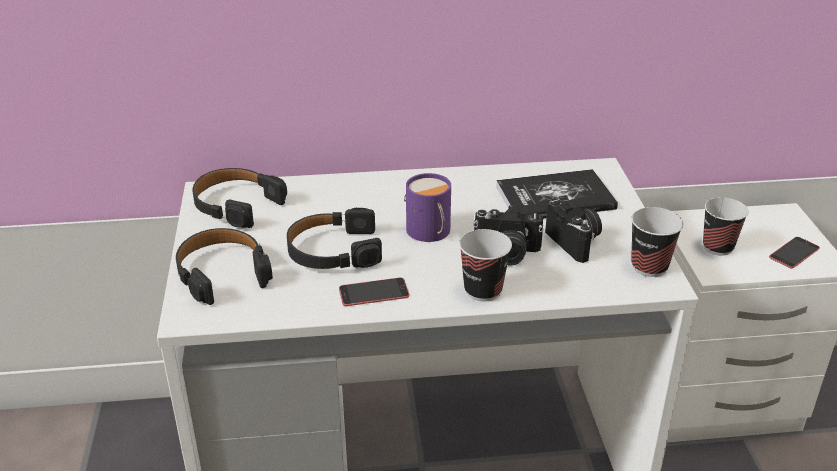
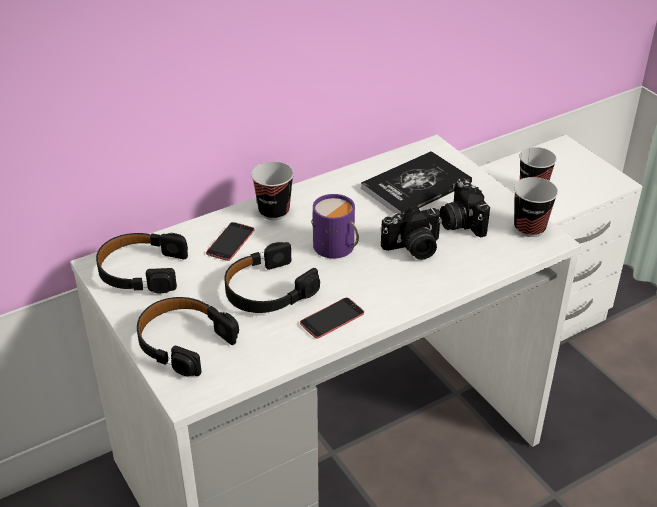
camera: 25 degrees left, 5 degrees up
(483, 290) = (419, 288): cup -> cup (274, 211)
(575, 242) = (460, 222): camera -> camera turned 150 degrees counterclockwise
(794, 253) = (589, 179): phone -> phone (230, 241)

